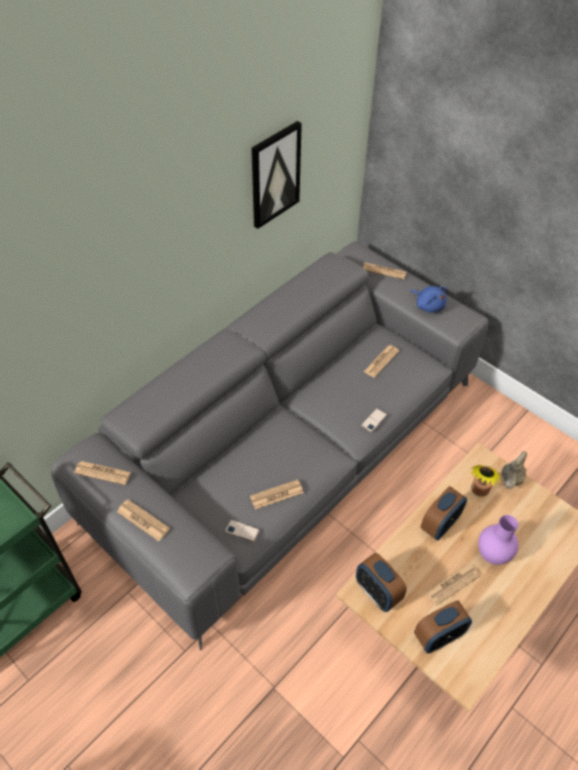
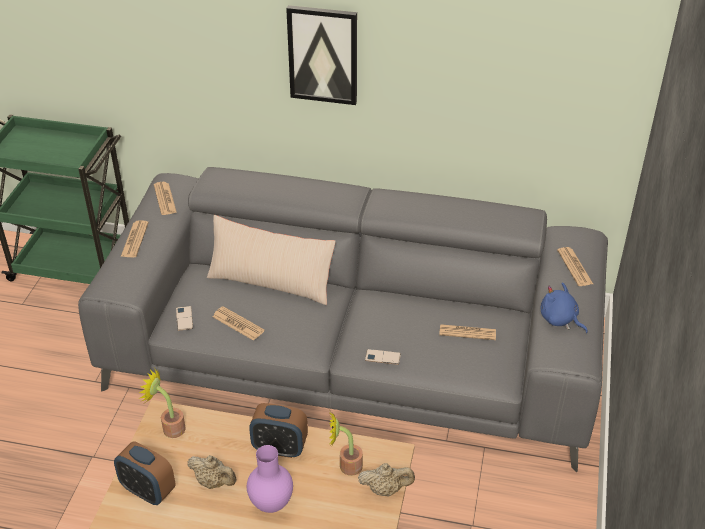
camera: 60 degrees right, 10 degrees down
(240, 450) = (271, 281): none -> beige pillow
(274, 175) = (481, 67): picture -> picture (323, 54)
(377, 592) = (170, 428): alarm clock -> potted plant
(428, 305) = (560, 320): blue plush toy -> blue plush toy turned 120 degrees clockwise
(452, 584) = (214, 482): newspaper -> beige teapot

